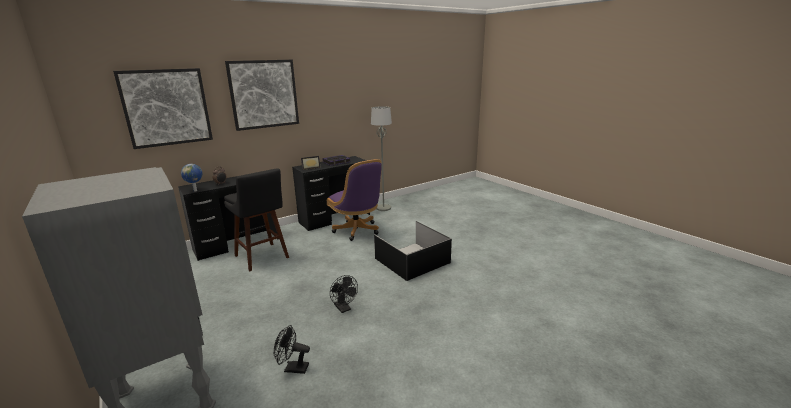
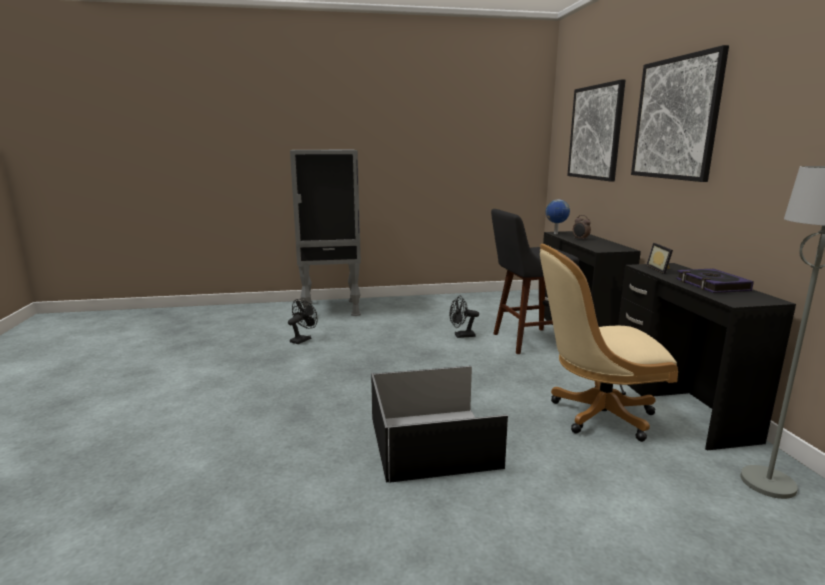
camera: 115 degrees right, 5 degrees down
(344, 308) = (358, 368): black fan -> black fan (461, 336)
(358, 232) = (593, 416): purple office chair -> beige office chair

